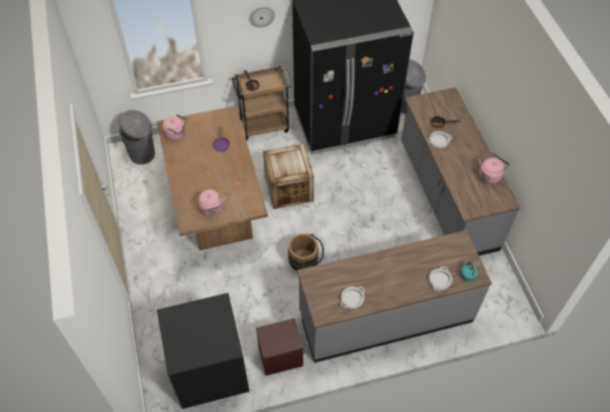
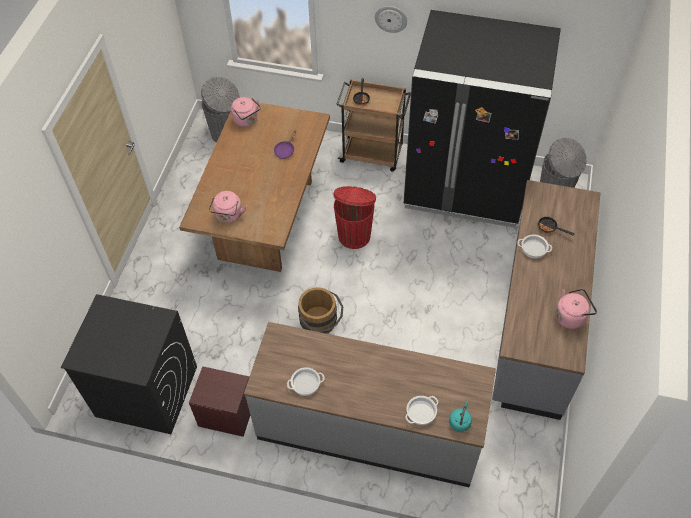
camera: 30 degrees right, 0 degrees up
(289, 188) = (354, 235): crate -> red trash can

